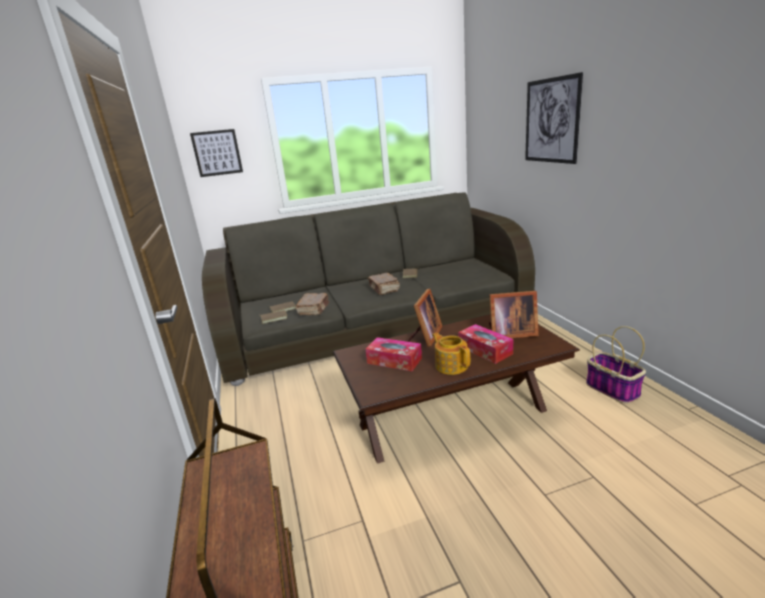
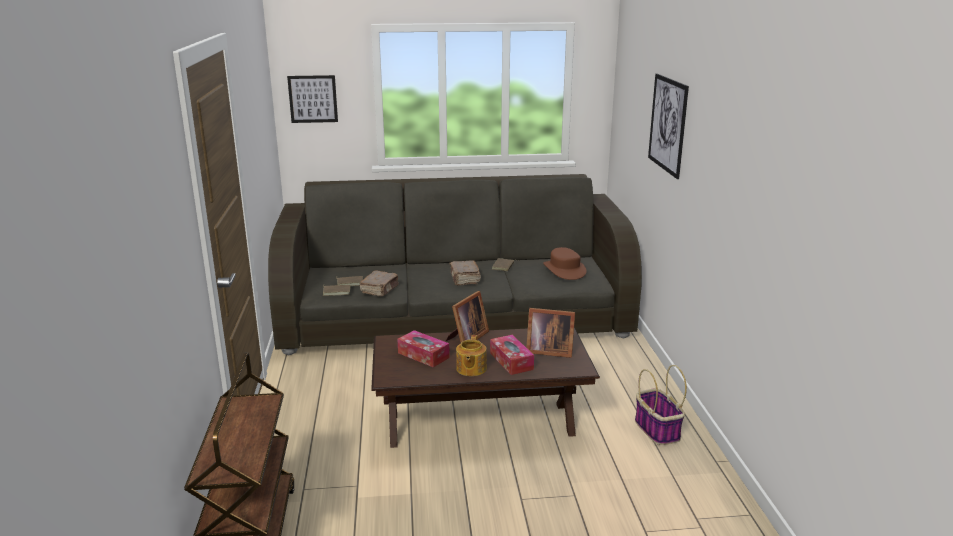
camera: 10 degrees right, 0 degrees up
(451, 365) = (470, 369): teapot -> teapot turned 150 degrees counterclockwise
(462, 269) = (564, 270): none -> brown hat

